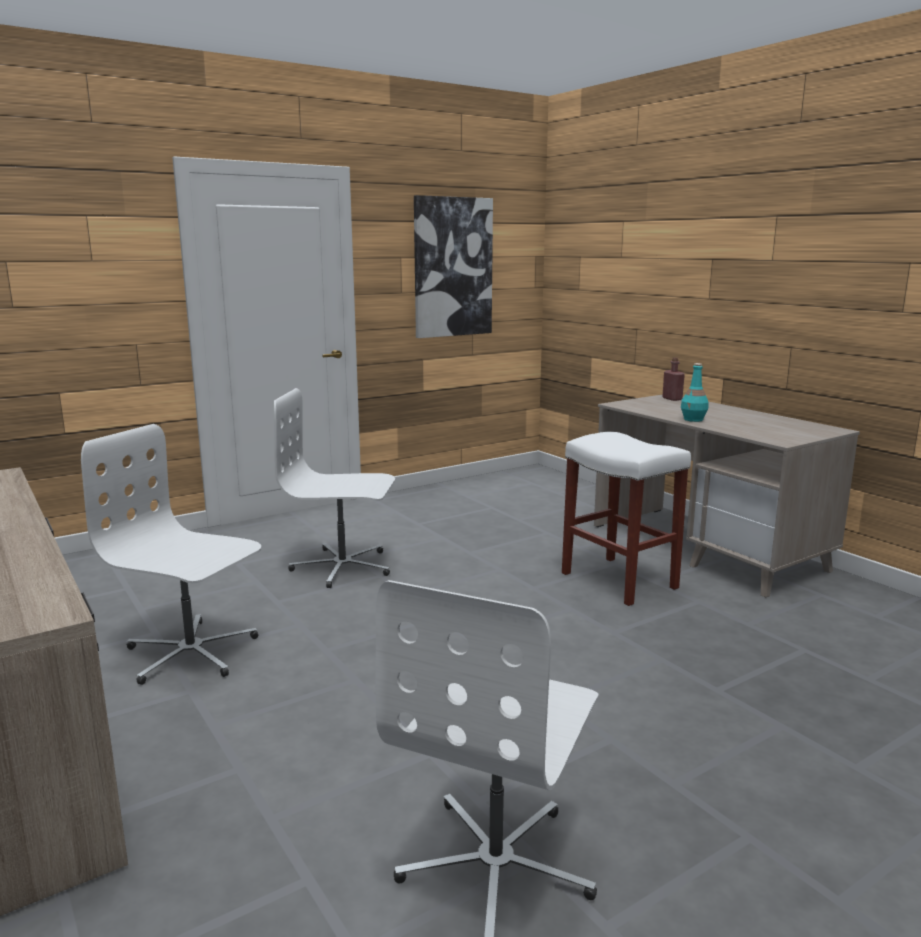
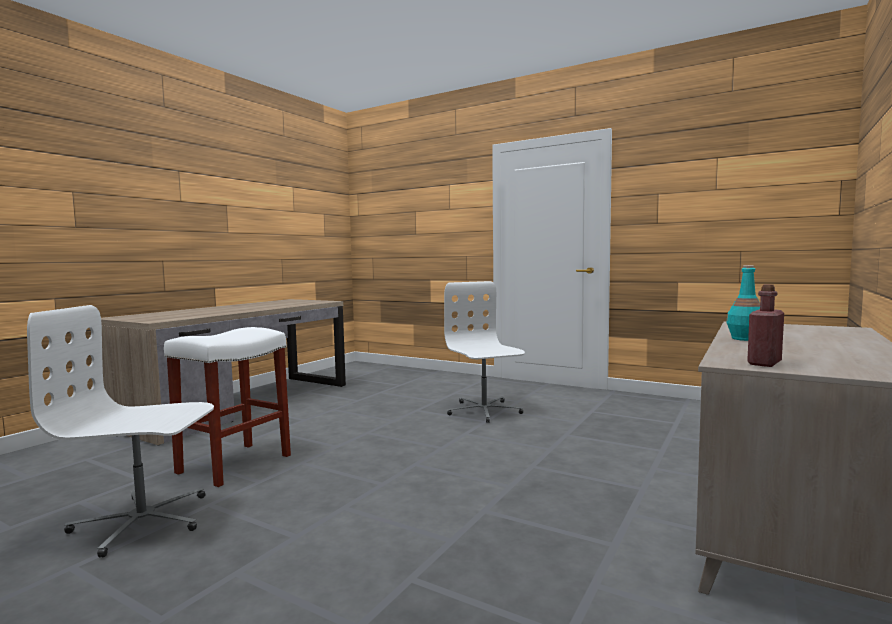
camera: 65 degrees right, 10 degrees down
(190, 653) = (341, 410): white office chair -> none
(452, 267) = (715, 199): picture -> none
(617, 580) = (602, 495): white stool -> white stool (235, 463)
(672, 399) = (839, 329): red bottle -> red bottle (764, 363)

